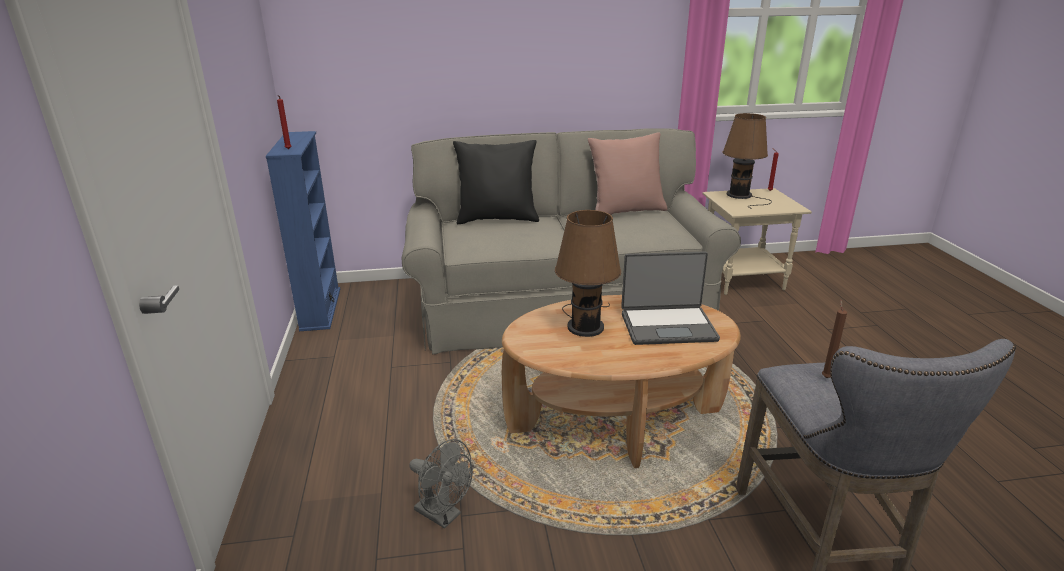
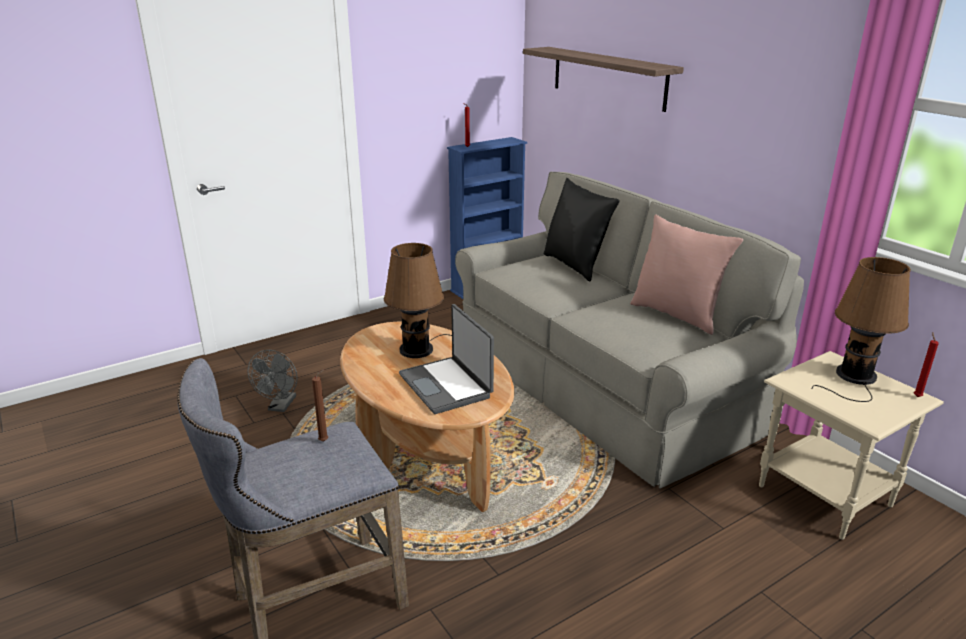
camera: 65 degrees right, 0 degrees up
(420, 39) = (608, 77): none -> shelf

